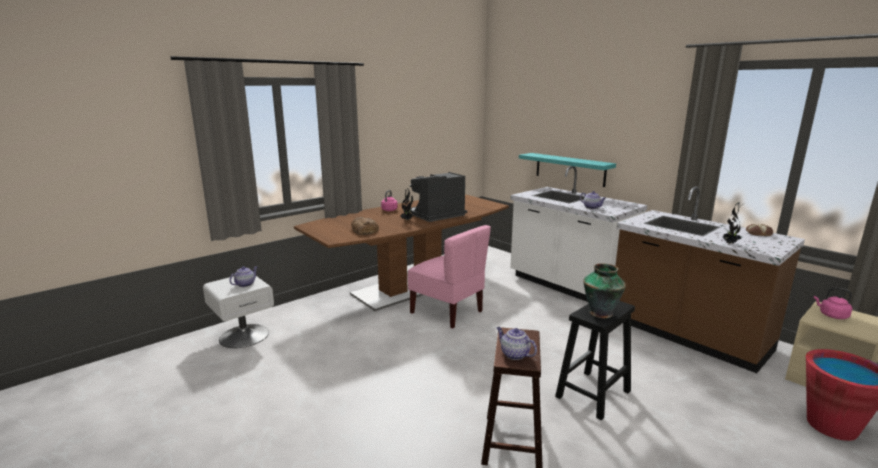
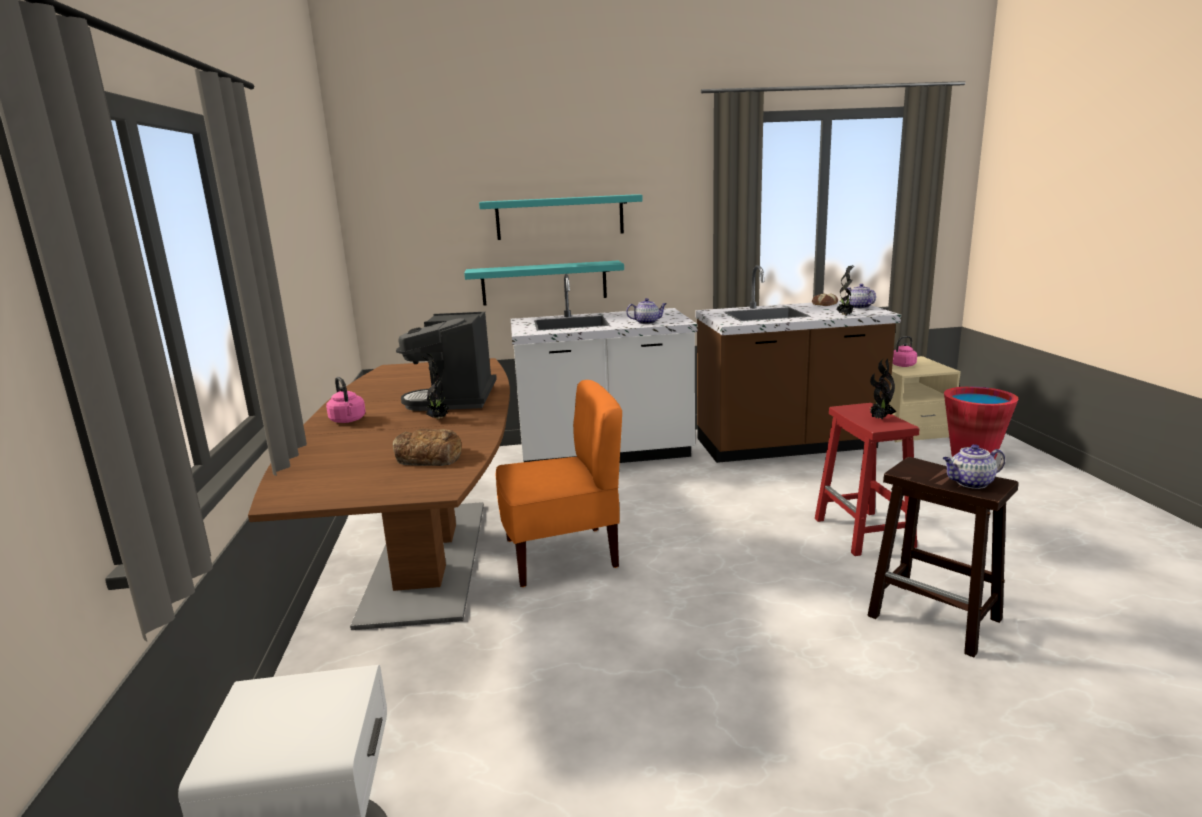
camera: 55 degrees left, 0 degrees up
(245, 284) = (311, 701): teapot -> teapot (859, 307)
(447, 312) = (561, 555): pink chair -> orange chair
(584, 129) = (560, 217): none -> turquoise shelf
(593, 395) = (864, 533): black stool -> red stool
(601, 313) = (880, 419): vase -> potted plant

